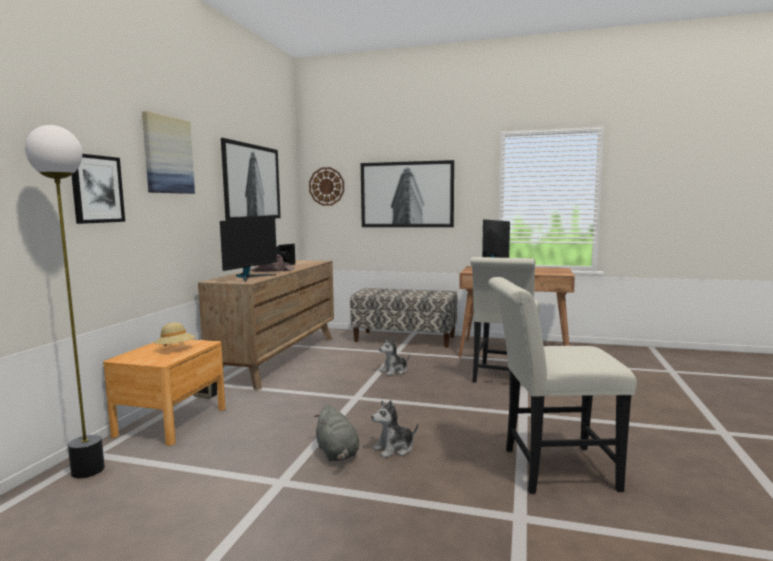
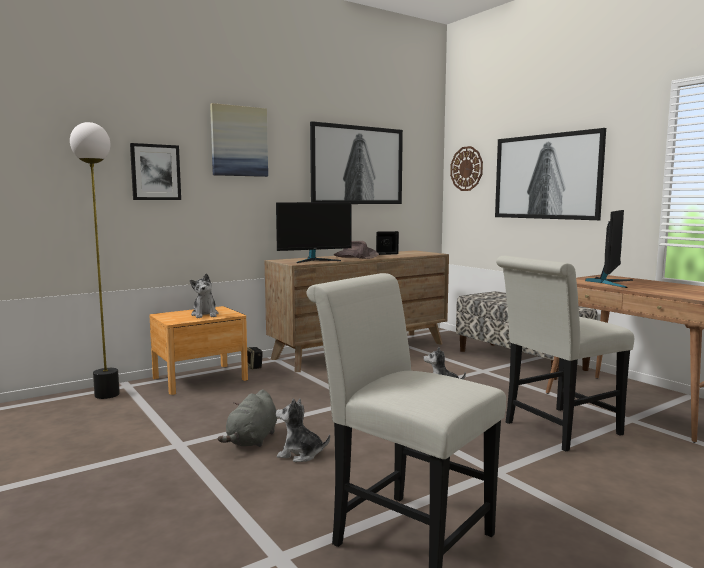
camera: 40 degrees right, 0 degrees up
(176, 349) = (205, 315): beige hat -> plush toy

